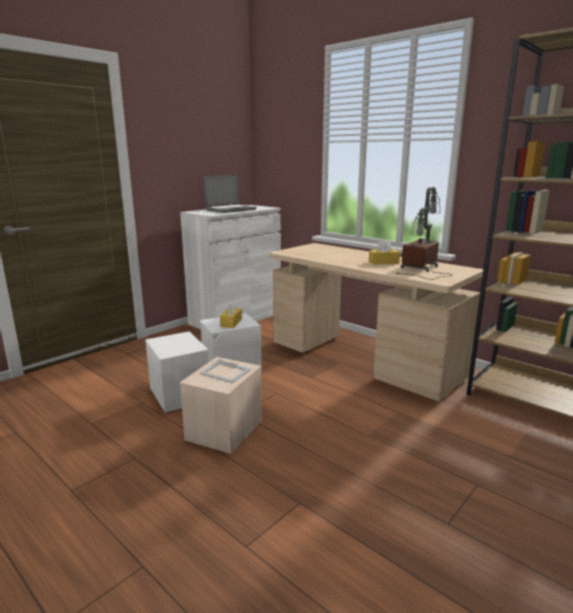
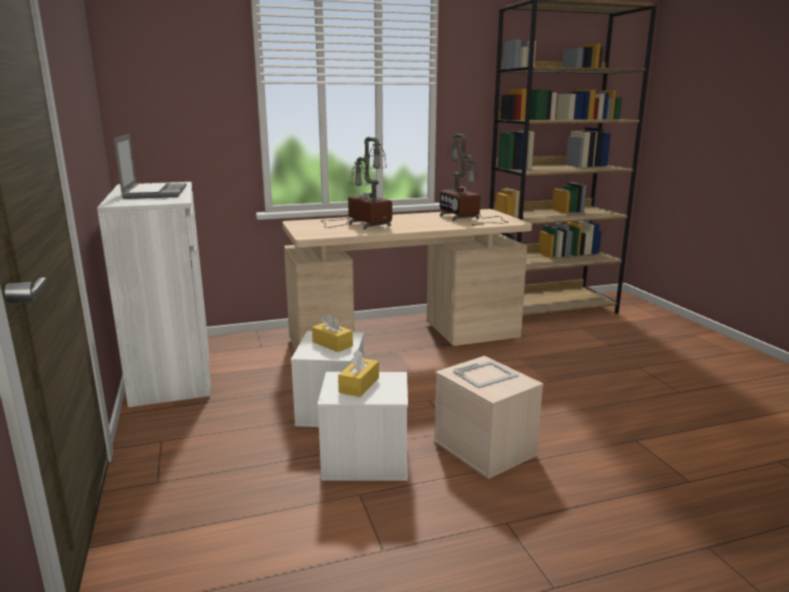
camera: 60 degrees left, 0 degrees up
(337, 254) = (361, 224): none -> table lamp
(383, 262) = (425, 221): yellow tissue box -> yellow tissue box (359, 385)

